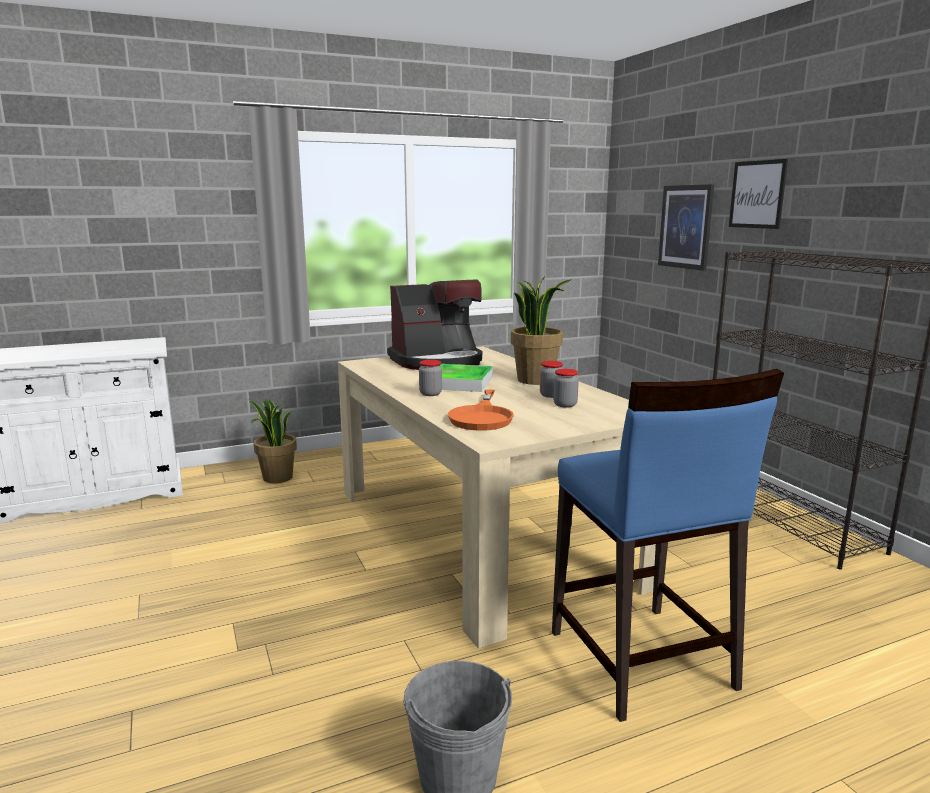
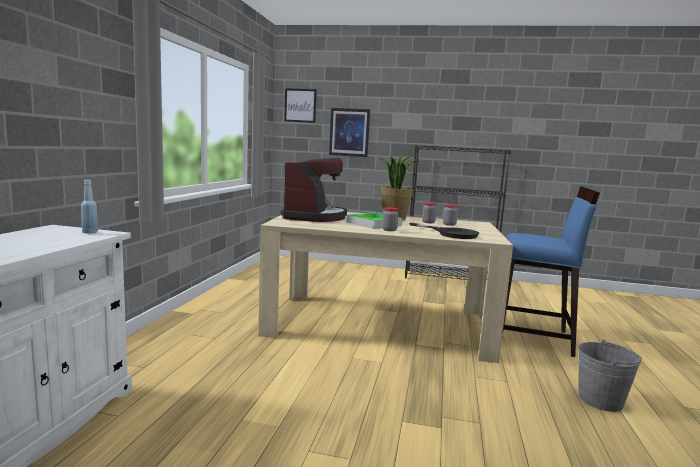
camera: 55 degrees left, 5 degrees down
(147, 347) = (90, 232): none -> blue bottle
(277, 478) = (180, 347): potted plant -> none
(482, 417) = (451, 234): orange frying pan -> black frying pan
(757, 194) = (401, 116): picture -> picture (300, 105)

